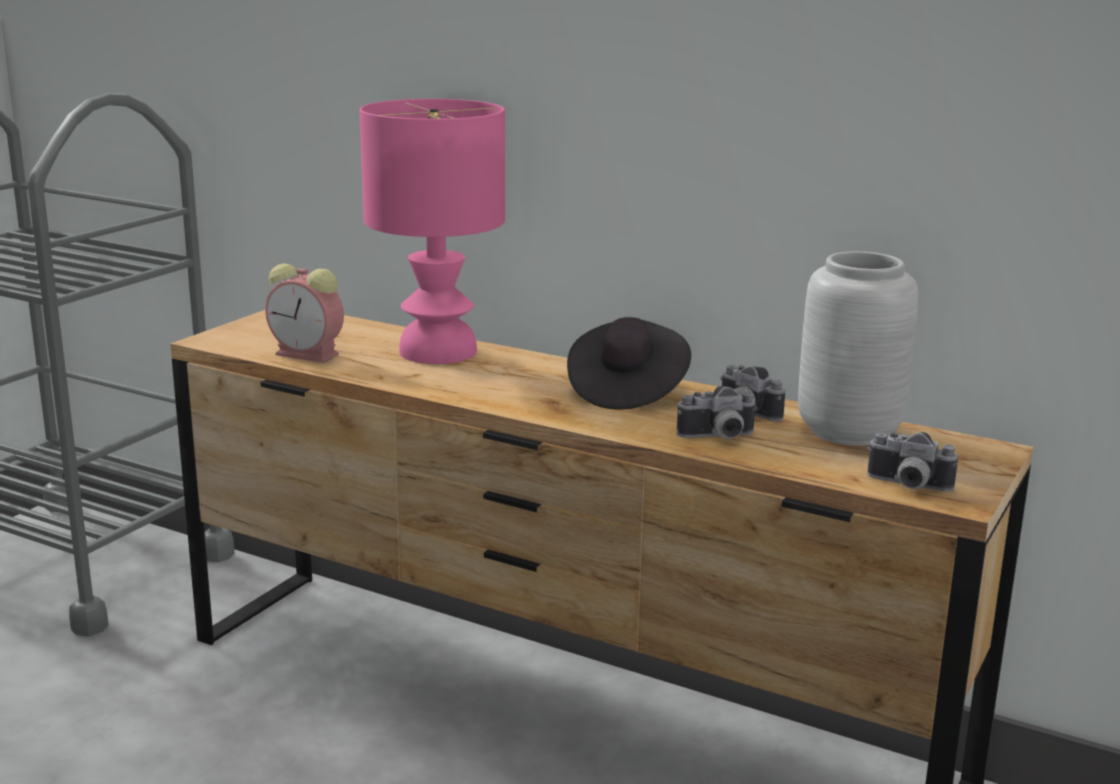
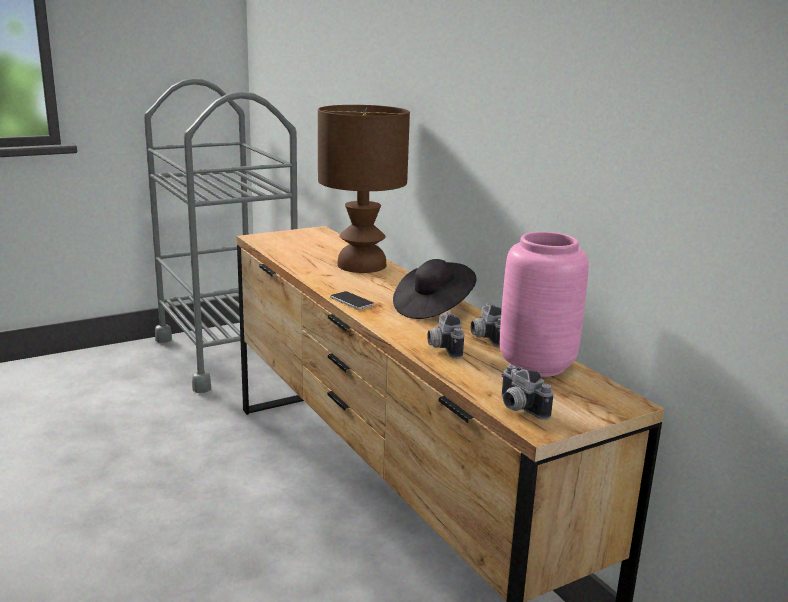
camera: 30 degrees right, 0 degrees up
(309, 354) = (292, 254): alarm clock -> none
(436, 352) = (360, 265): pink table lamp -> brown table lamp
(510, 404) = (351, 301): none -> phone
(718, 437) = (442, 347): camera -> camera turned 60 degrees clockwise
(846, 431) = (535, 364): grey vase -> pink vase

